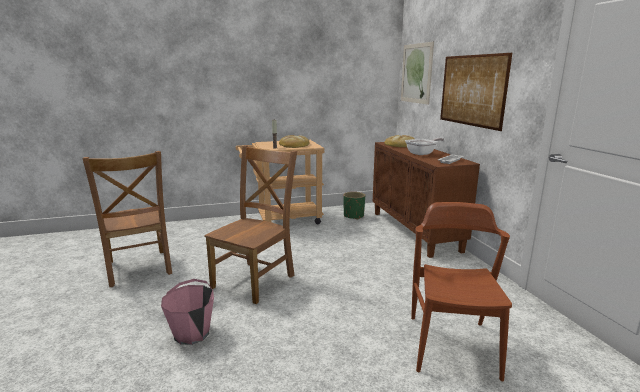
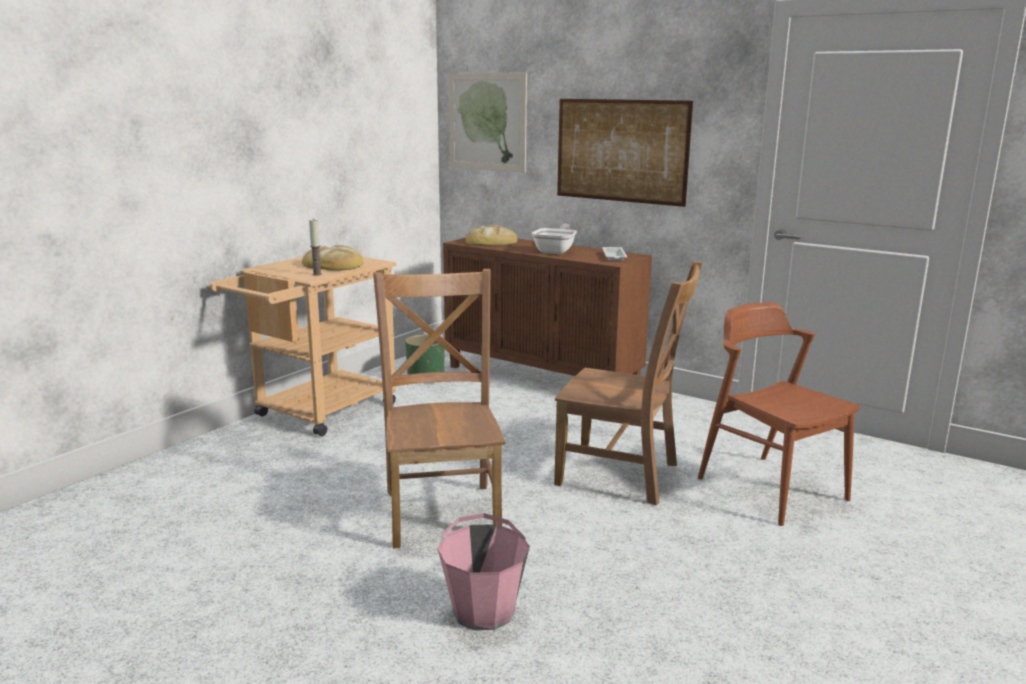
camera: 40 degrees left, 0 degrees up
(139, 269) = (196, 576): brown chair -> brown chair (622, 476)

